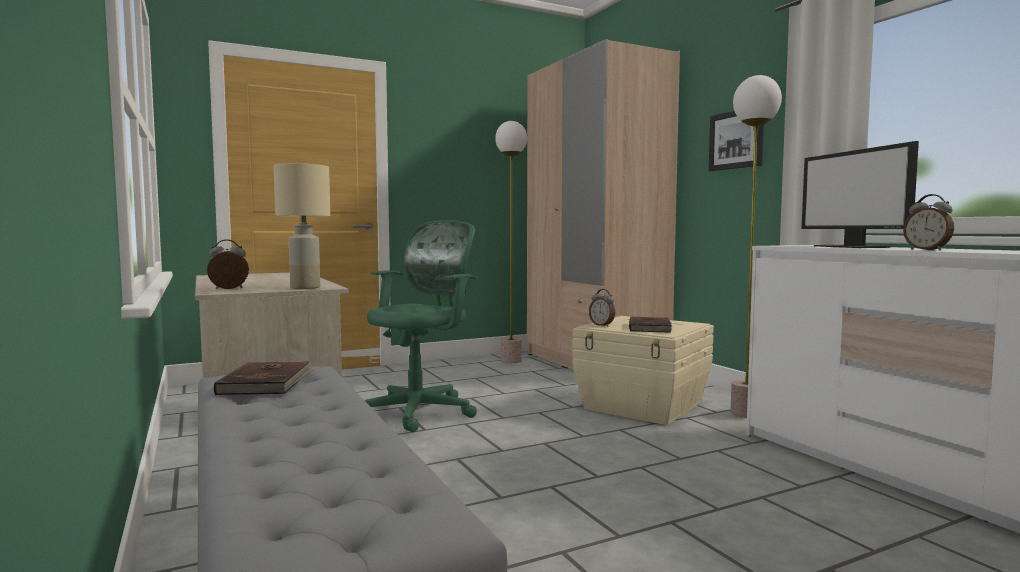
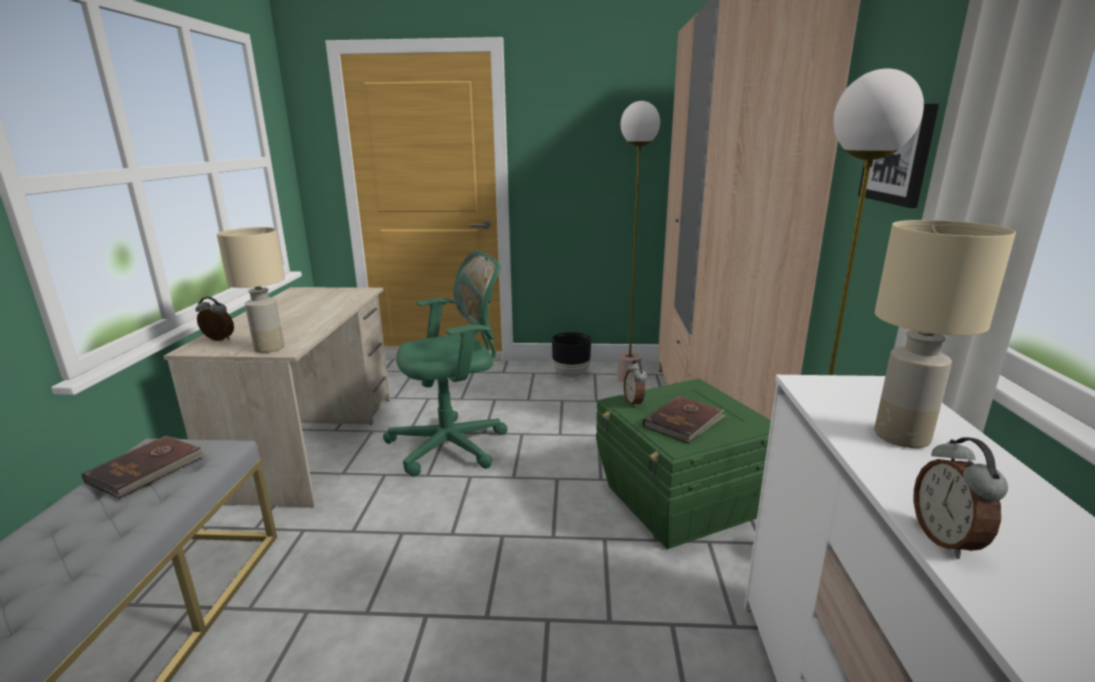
camera: 30 degrees right, 15 degrees up
(459, 365) = (571, 374): none -> black planter
(643, 406) = (679, 502): beige storage box -> green storage box
(852, 247) = (903, 437): monitor -> beige table lamp

